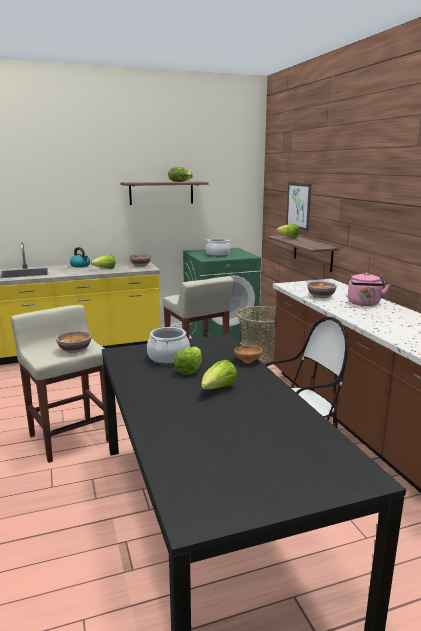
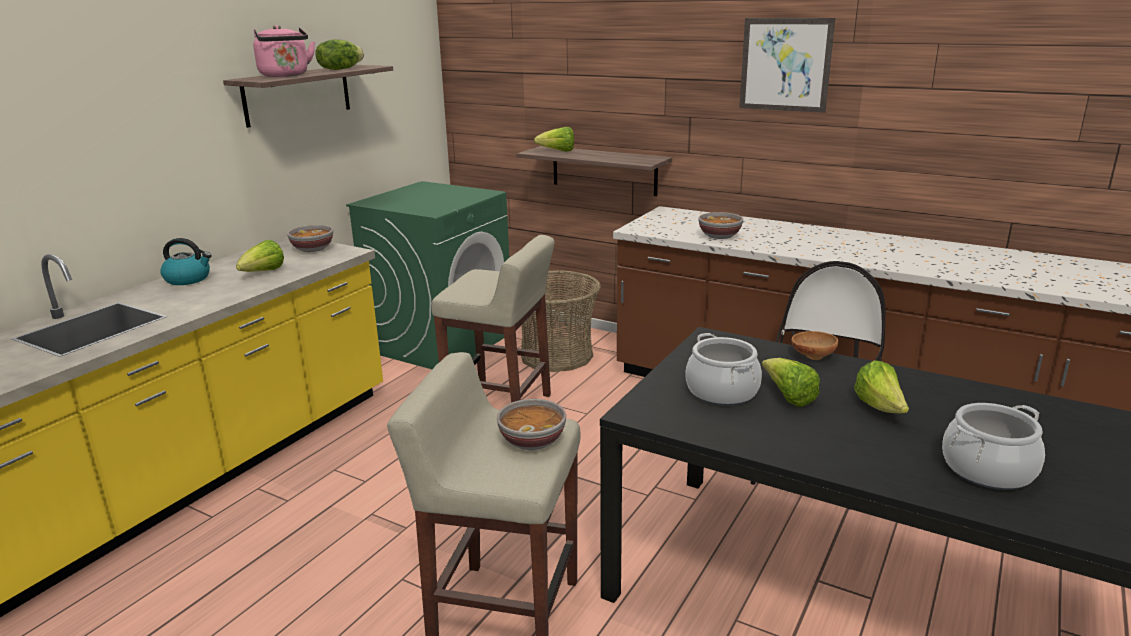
camera: 40 degrees left, 5 degrees up
(218, 255) = (431, 200): cooking pot -> cooking pot (988, 470)
(298, 206) = (555, 95): picture -> picture (785, 65)
(364, 304) = (786, 233): pink kettle -> pink kettle (285, 76)

